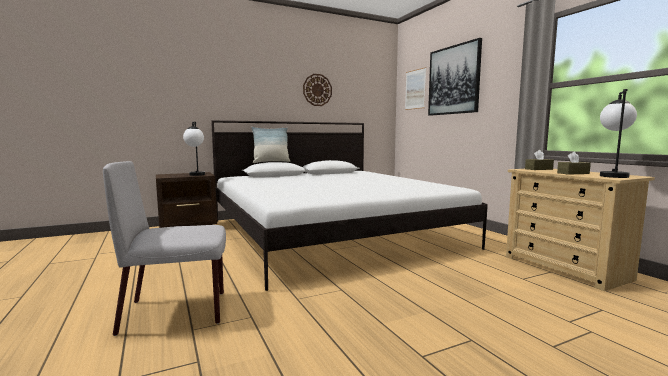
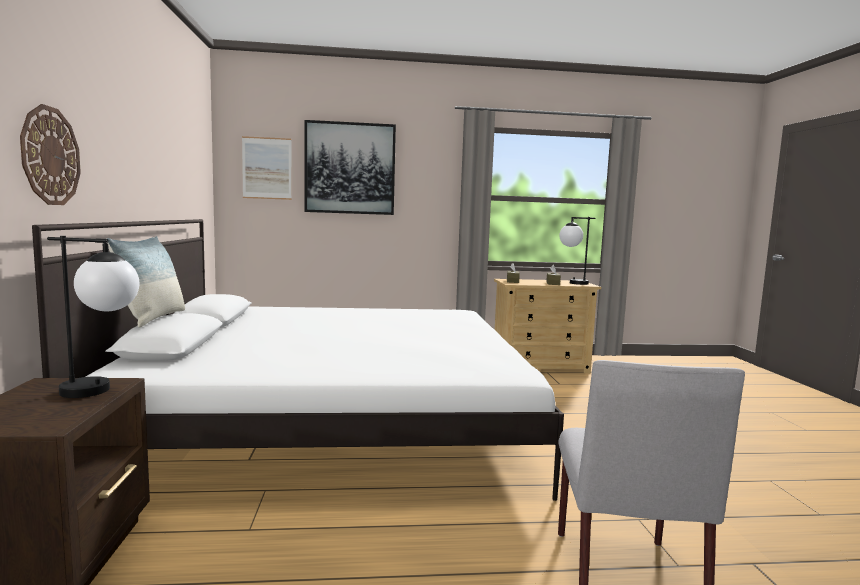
camera: 70 degrees left, 0 degrees up
(317, 90) = (154, 153): wall clock -> wall clock (50, 156)

